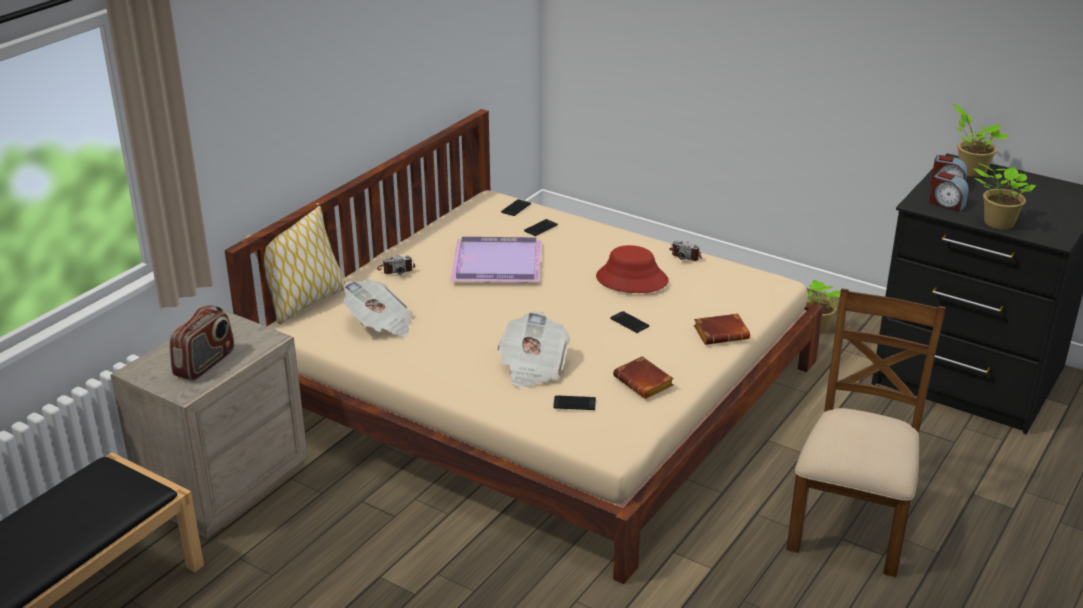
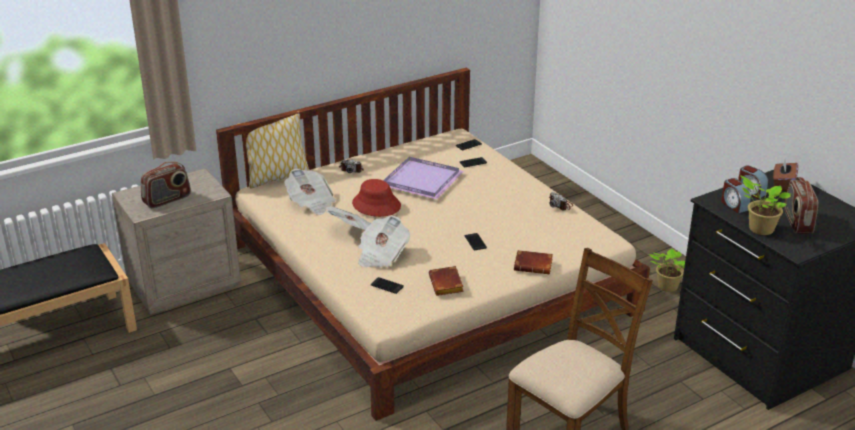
camera: 25 degrees right, 0 degrees up
(468, 346) = (353, 231): none -> newspaper
(631, 279) = (504, 213): red hat -> red hat (376, 205)
(970, 171) = (783, 184): potted plant -> brown tissue box
(1024, 207) = (797, 222): none -> radio

